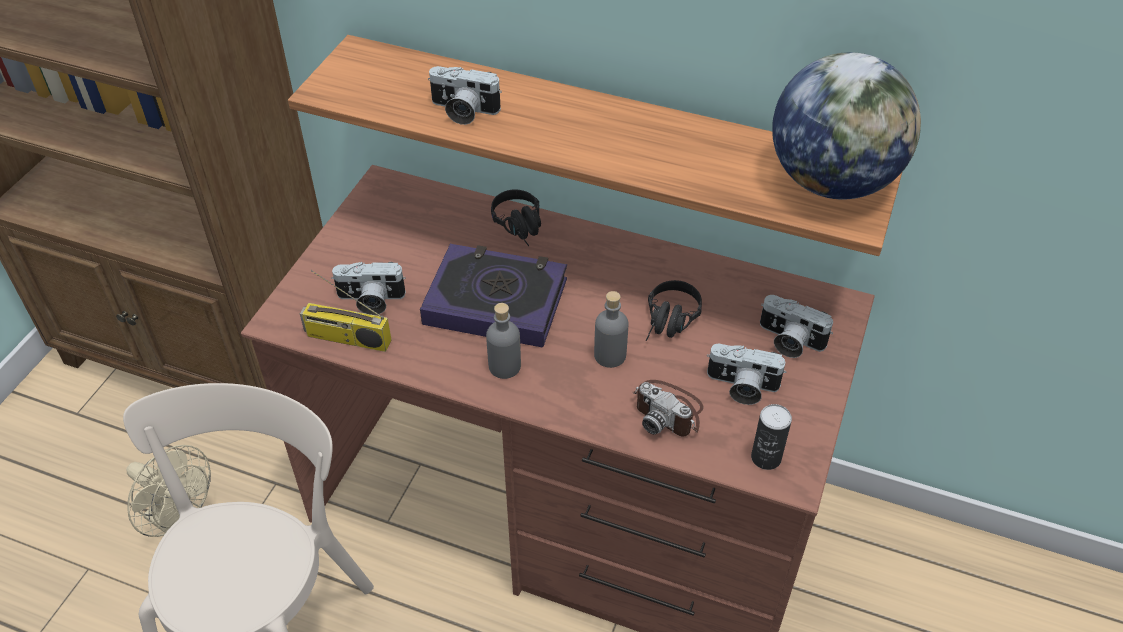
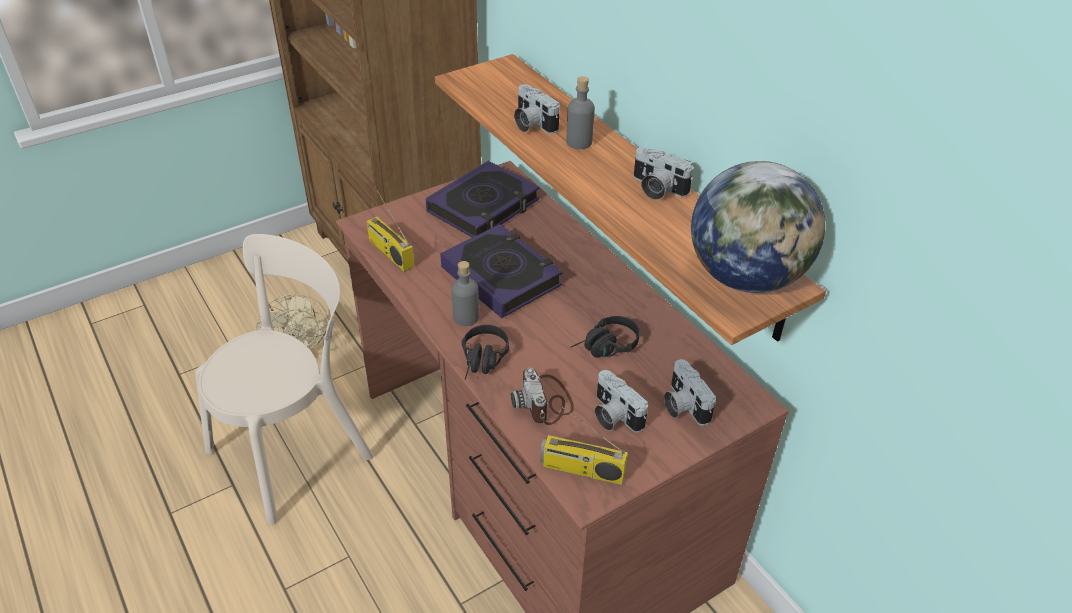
camera: 35 degrees right, 5 degrees down
(370, 301) = (425, 238): camera -> camera (656, 189)
(398, 232) = (483, 207): none -> book
(521, 228) = (565, 240): black headphones -> black headphones (483, 362)
(610, 355) = (541, 346): grey bottle -> grey bottle (579, 142)
(766, 458) = (581, 470): can -> radio

